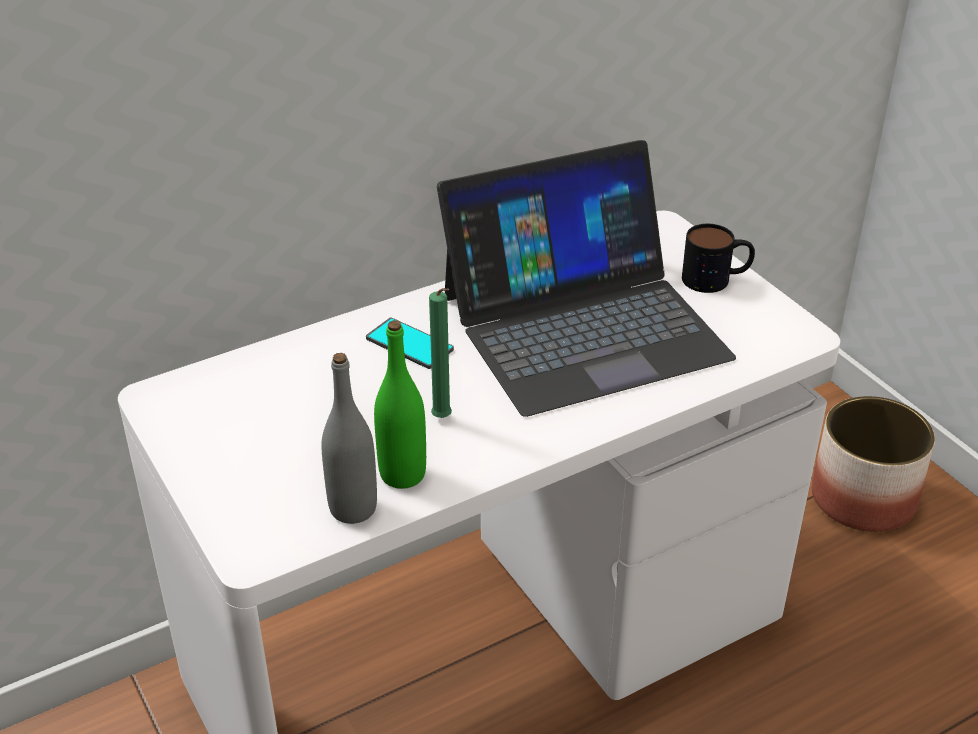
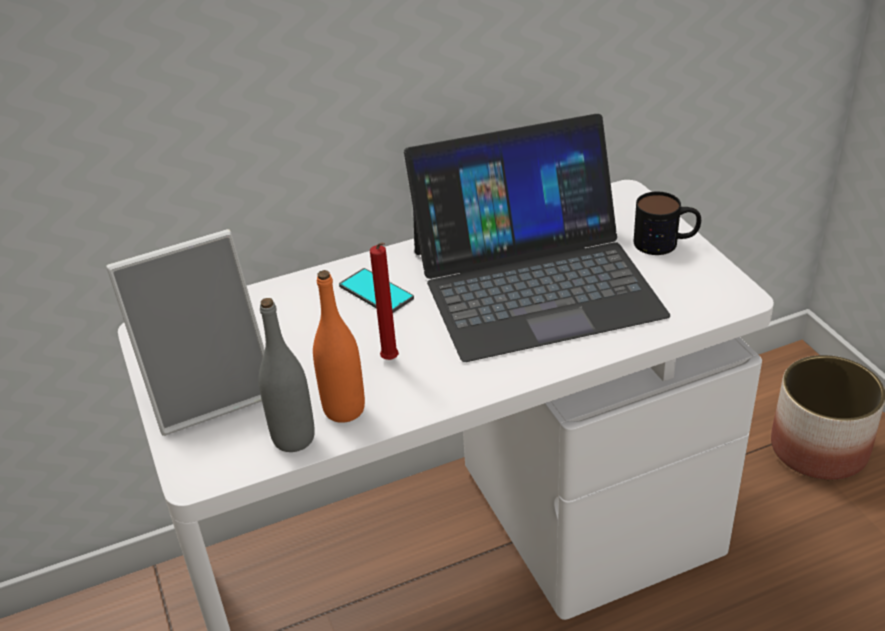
camera: 10 degrees right, 0 degrees up
(245, 462) = (210, 391): none -> picture frame
(402, 474) = (344, 409): green bottle -> orange bottle
(443, 419) = (391, 361): green candle -> red candle

